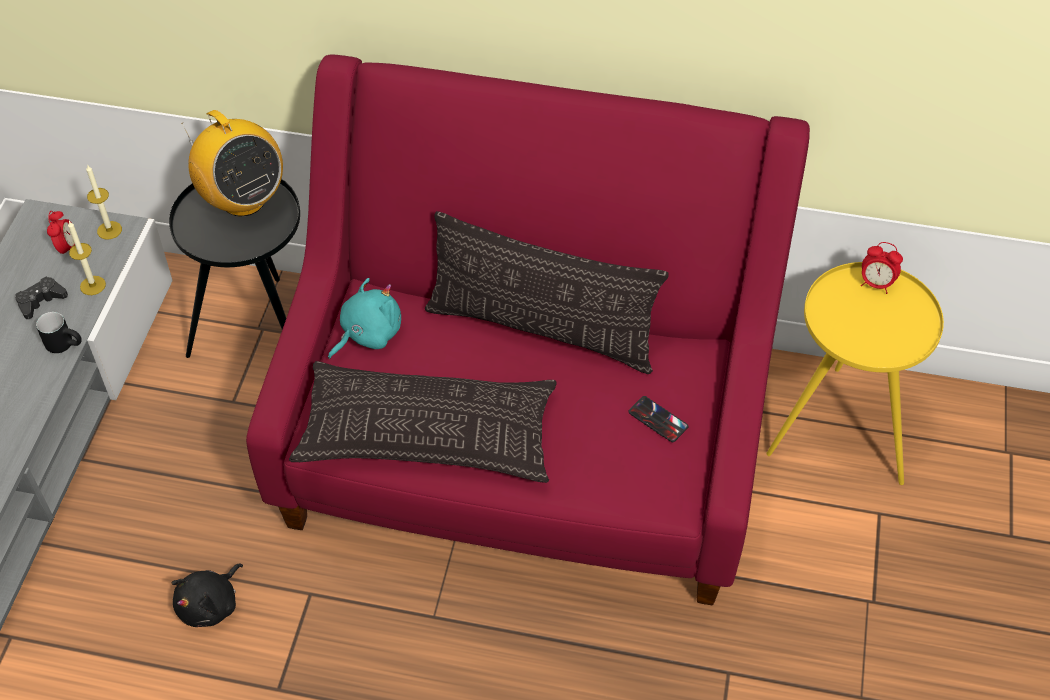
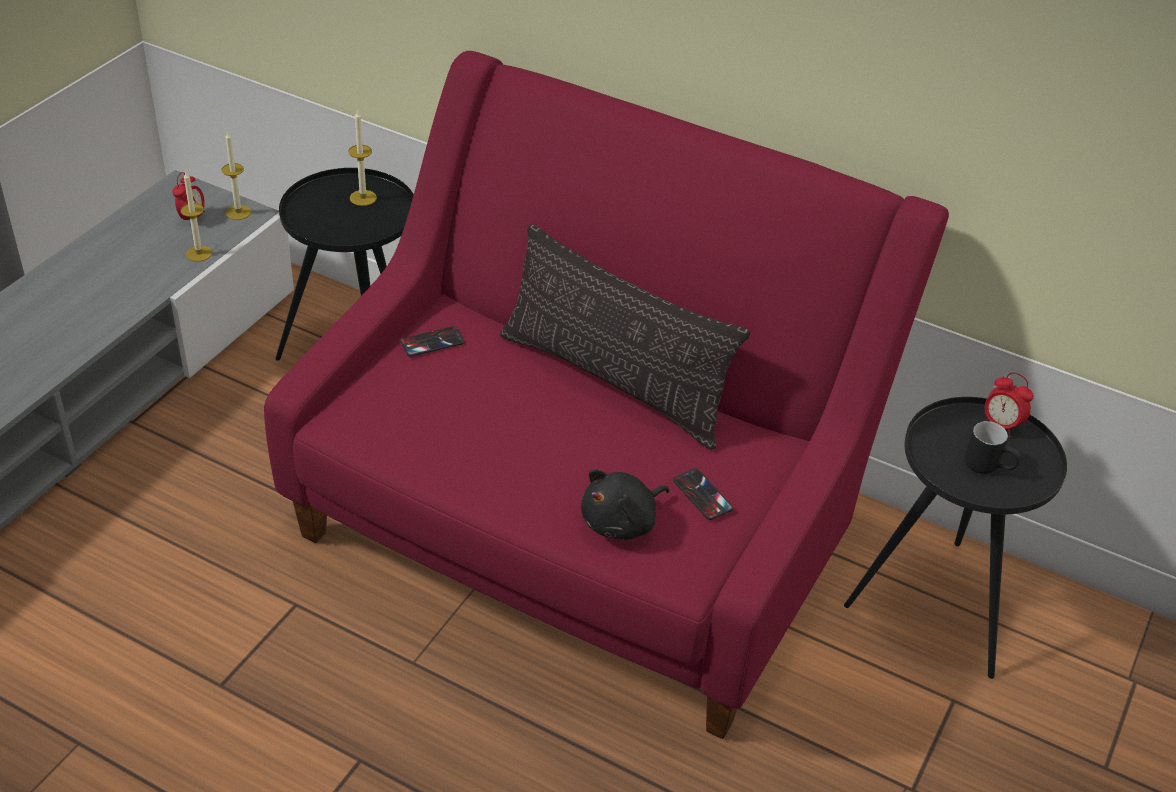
camera: 15 degrees right, 10 degrees down
(41, 301) = (144, 255): black game controller -> none
(66, 344) = (148, 295): black mug -> black mug (989, 466)
(211, 605) = (192, 586): black plush toy -> black plush toy (622, 522)
(243, 200) = (363, 198): radio -> candle
(368, 334) = (432, 342): turquoise plush toy -> phone
(428, 433) = (450, 444): pillow -> none
(839, 429) = (937, 603): yellow side table -> black side table

